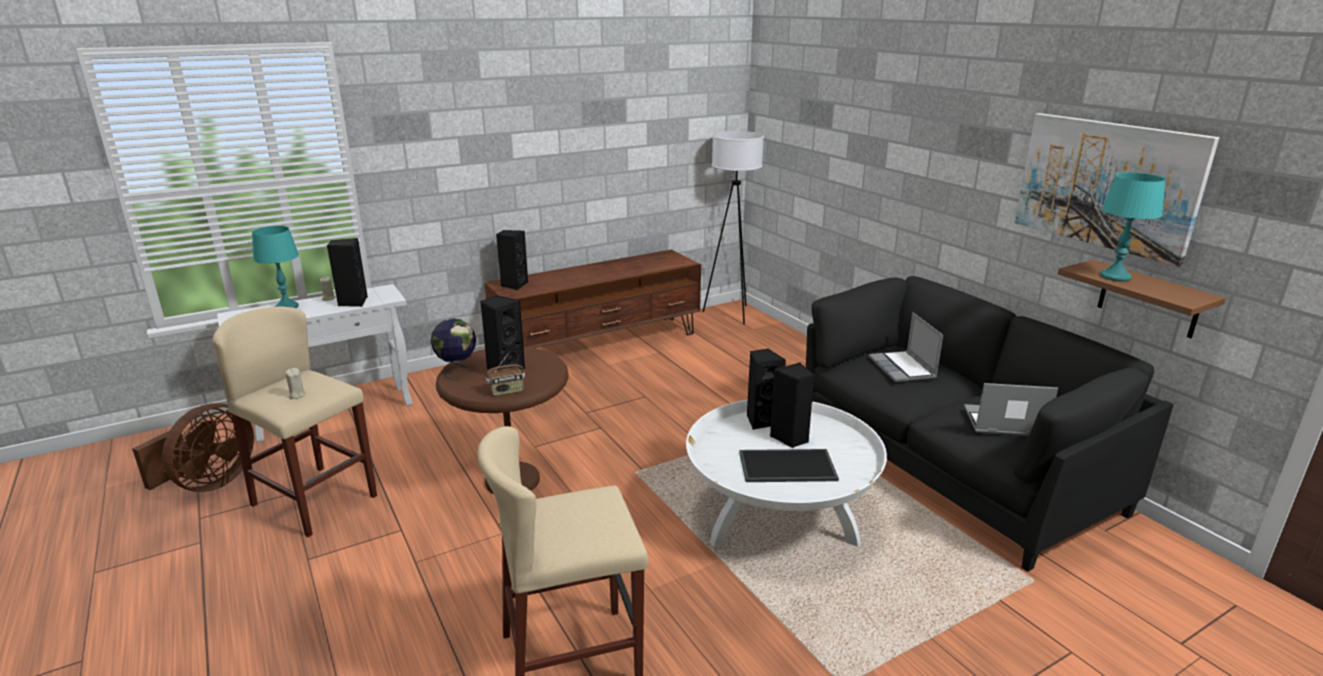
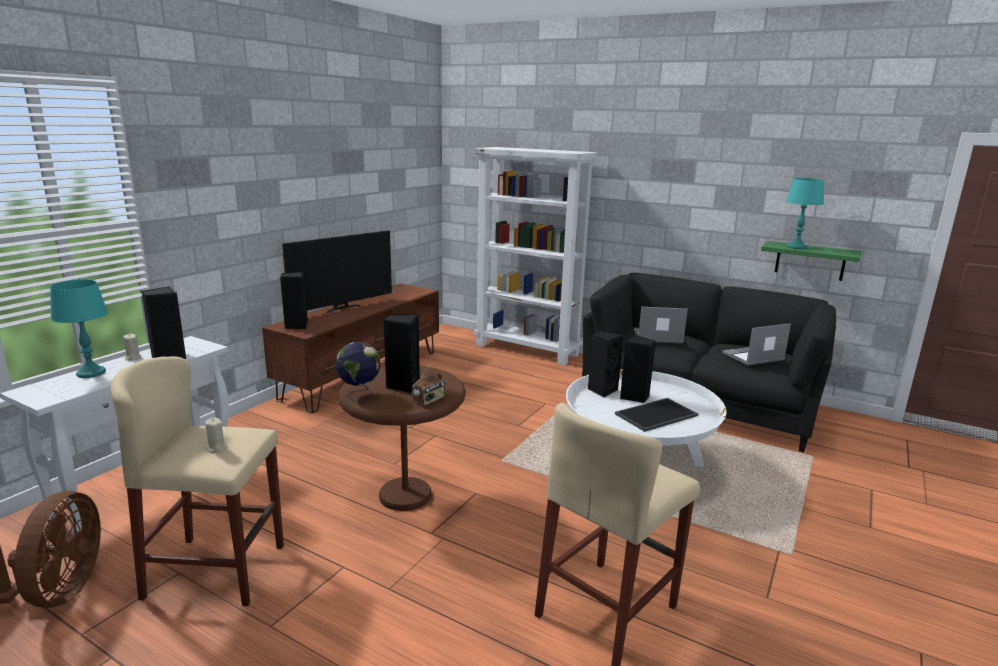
camera: 30 degrees left, 5 degrees down
(577, 271) = (342, 308): none -> television
(731, 314) = (447, 334): white floor lamp -> none
(803, 350) = (528, 350): none -> white bookcase
(903, 368) = (657, 337): laptop -> laptop turned 135 degrees clockwise
(1106, 184) = (773, 189): picture -> none
(1148, 299) = (810, 261): brown shelf -> green shelf

